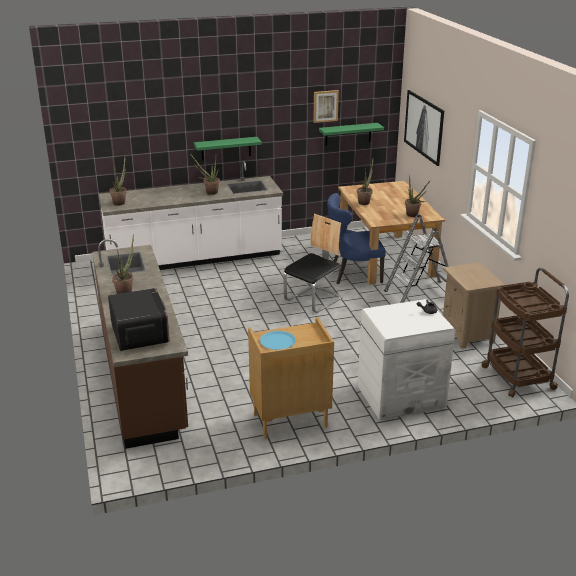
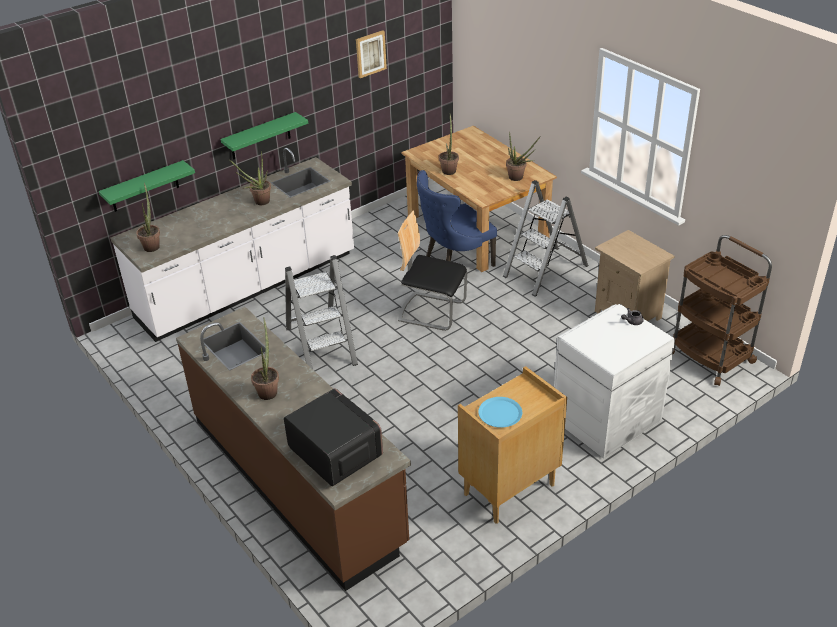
camera: 20 degrees left, 10 degrees up
(218, 302) = (320, 345): none -> grey step ladder
(314, 300) = (432, 311): chair -> chair turned 90 degrees counterclockwise
(348, 134) = (398, 82): green shelf -> green shelf (144, 187)
(423, 126) = (501, 61): picture -> none

